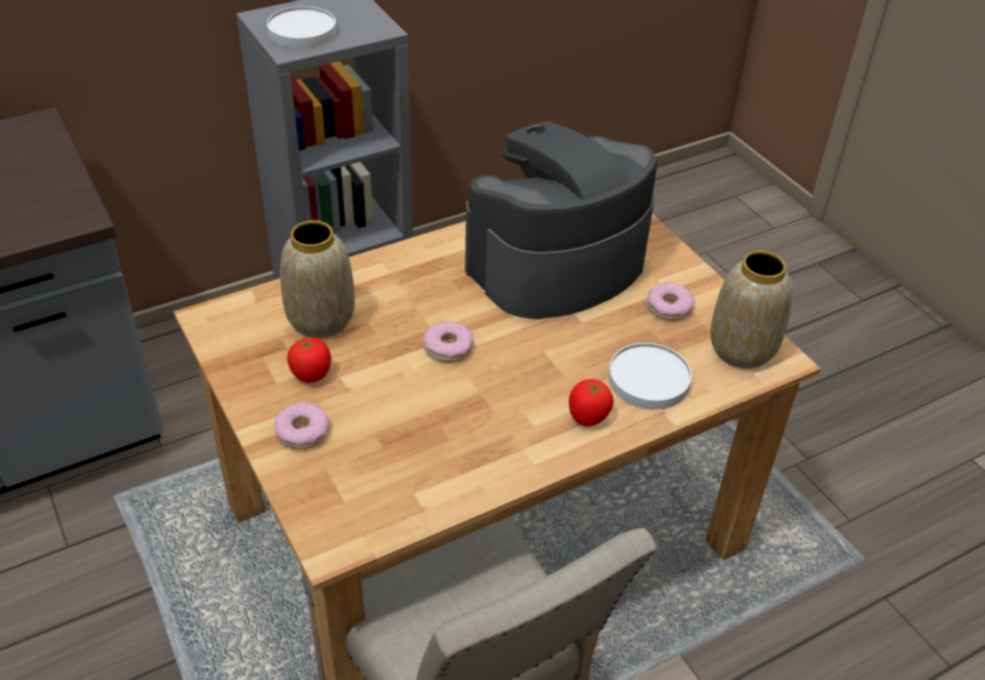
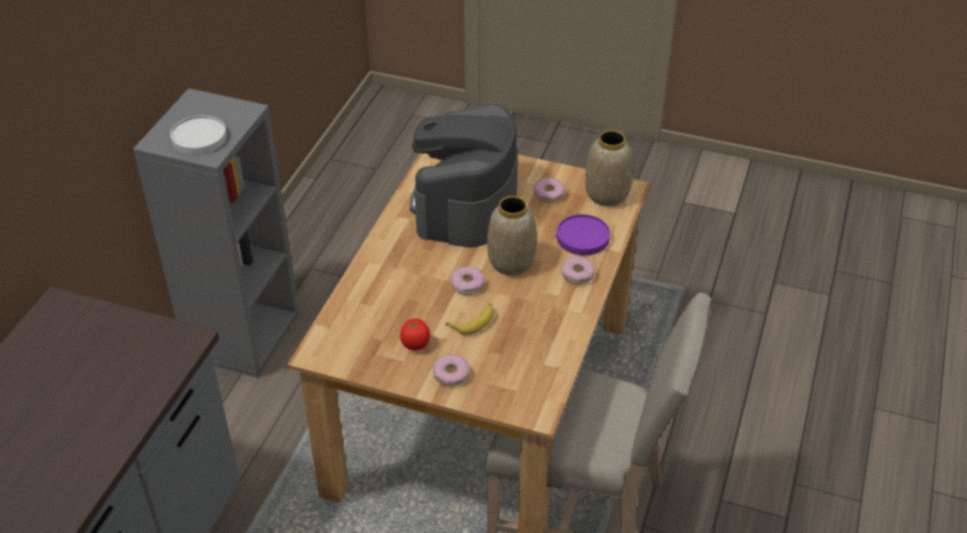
camera: 40 degrees left, 0 degrees up
(321, 321) = (381, 314): vase -> vase (512, 263)
(401, 392) = (474, 322): none -> banana
(588, 417) = (577, 274): tomato -> donut
(648, 380) = (583, 238): white plate -> purple plate

